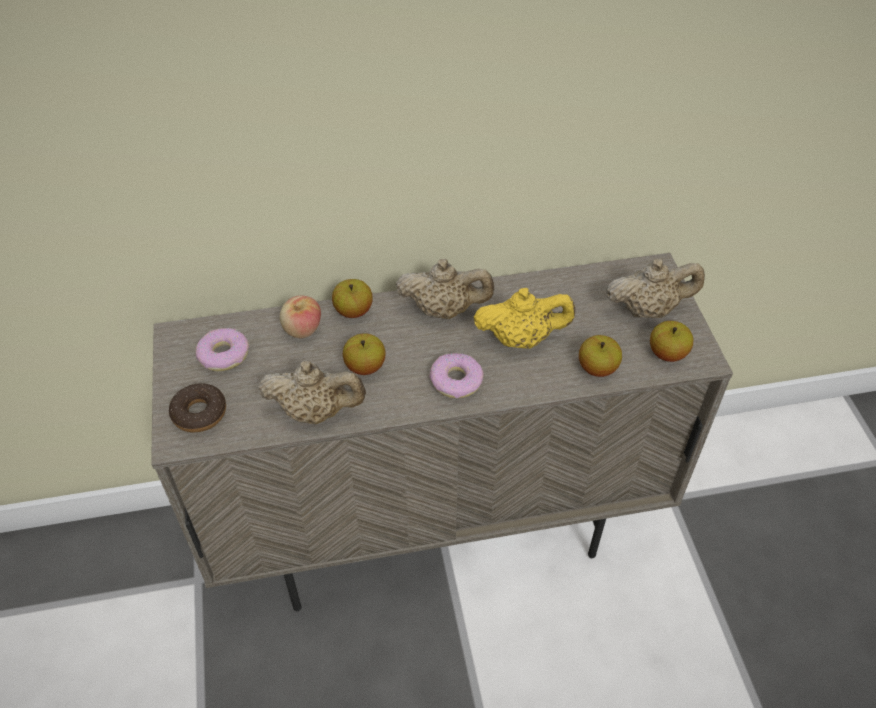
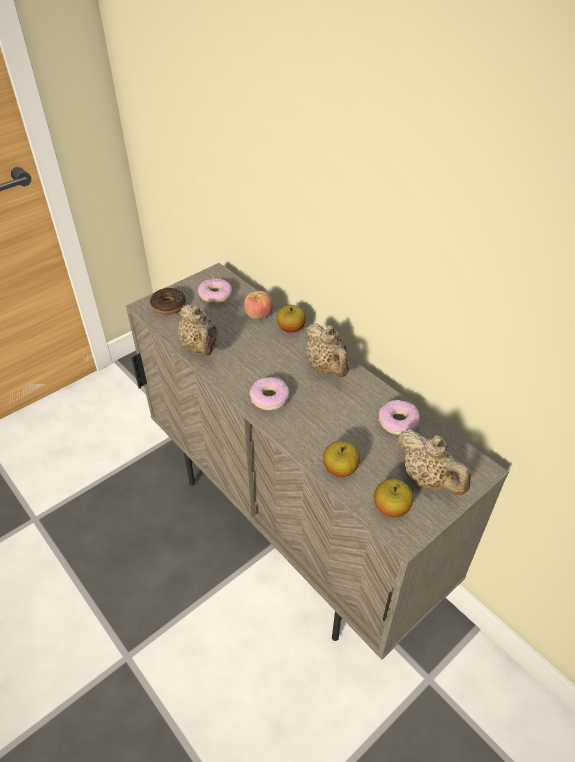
camera: 60 degrees right, 5 degrees down
(365, 366) = (250, 352): apple -> none
(521, 339) = (334, 416): yellow teapot -> none
(563, 294) = (397, 422): none -> donut

